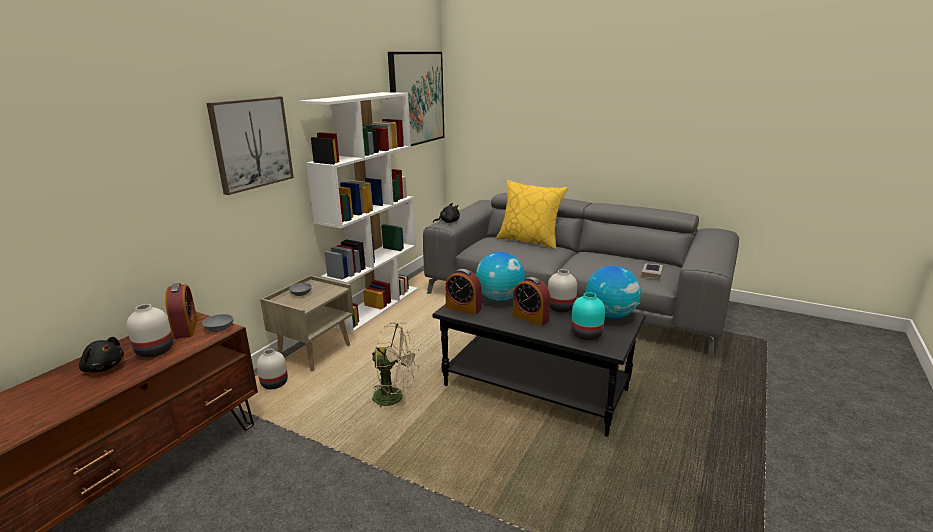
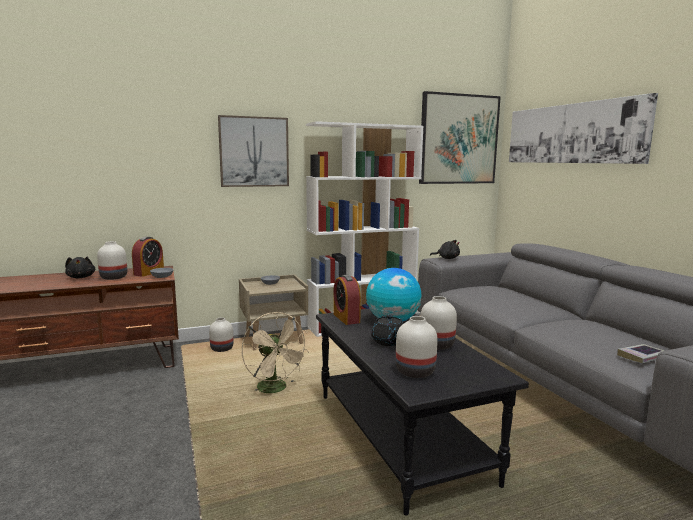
camera: 40 degrees right, 10 degrees down
(523, 94) = (572, 133): none -> picture
(529, 241) = (532, 296): yellow pillow -> none
(530, 318) = (388, 342): alarm clock -> black teapot
(587, 335) = (415, 372): turquoise vase -> white vase
(610, 315) = (479, 367): globe -> none

